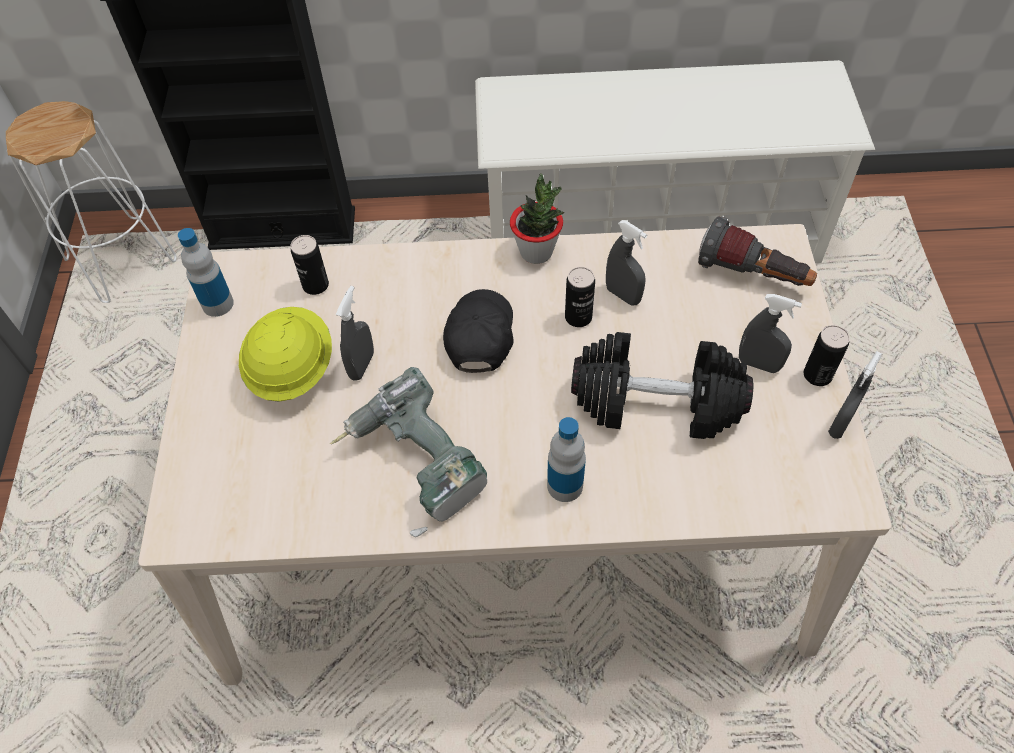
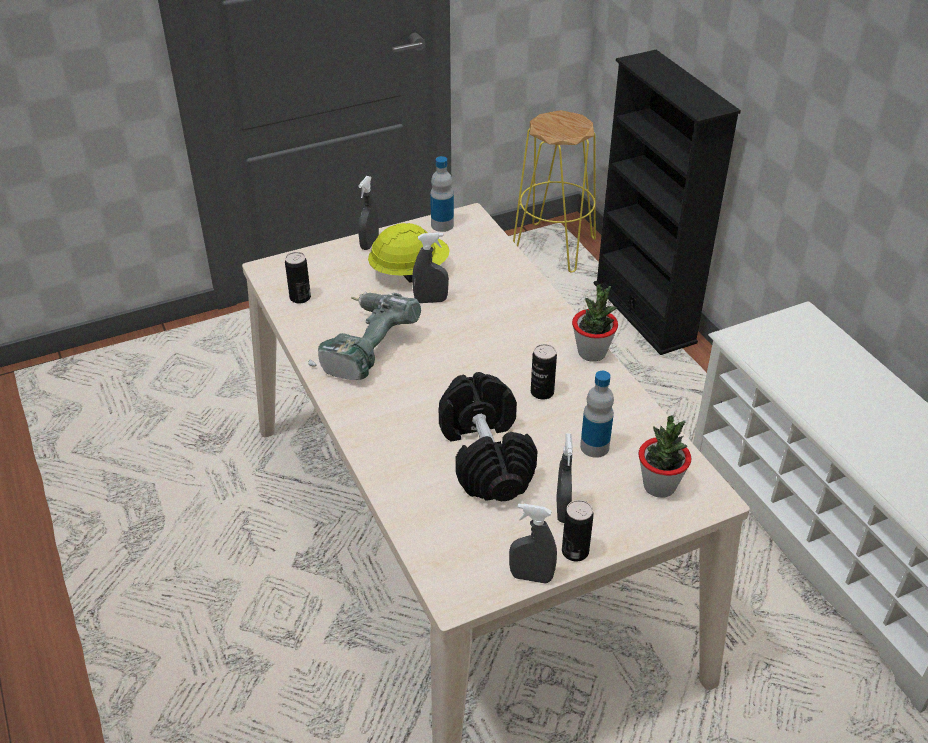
camera: 65 degrees right, 15 degrees down
(122, 259) = (554, 248): white stool -> yellow stool
(315, 285) = (485, 259): can -> can (300, 297)
(479, 336) = (490, 347): black cap -> none
(565, 485) = (384, 425): bottle -> bottle (594, 447)
(623, 295) = (581, 411): grey spray bottle -> grey spray bottle (369, 243)
(752, 276) = (659, 486): flashlight -> potted plant

